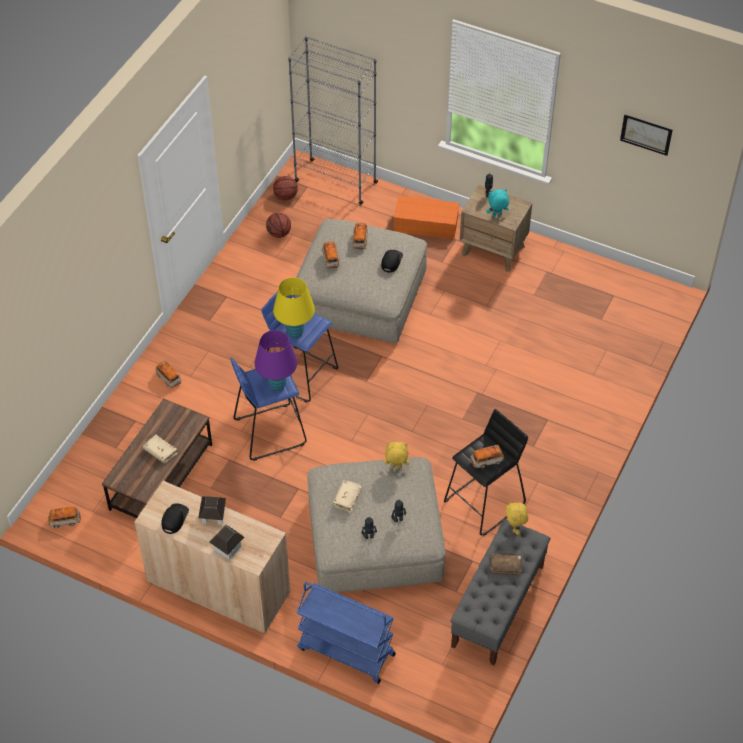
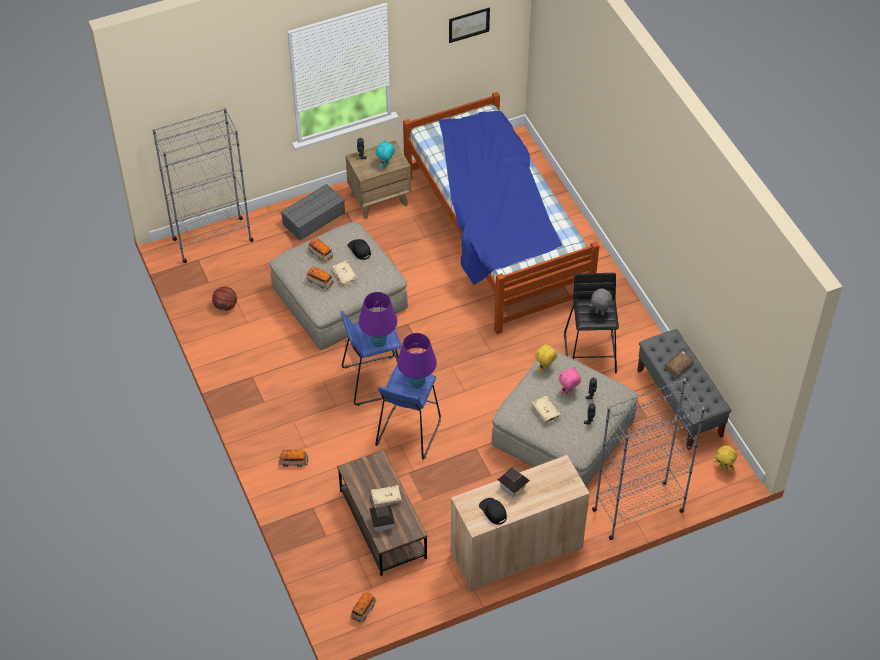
camera: 50 degrees left, 0 degrees up
(227, 547) = (548, 496): toy house -> toy house (382, 523)
(285, 196) = (193, 278): basketball -> none
(295, 332) = (378, 342): yellow table lamp -> purple table lamp
(345, 651) = (638, 510): blue cart -> grey bookcase
(353, 270) = (345, 276): none -> beige book
(385, 500) = (568, 392): none -> pink plush toy
(425, 224) = (313, 219): orange storage box -> grey storage box
(486, 461) = (600, 313): toy car -> grey plush toy
(515, 528) = (654, 341): yellow plush toy -> yellow plush toy (723, 468)
(539, 351) = (494, 238): none -> bed

